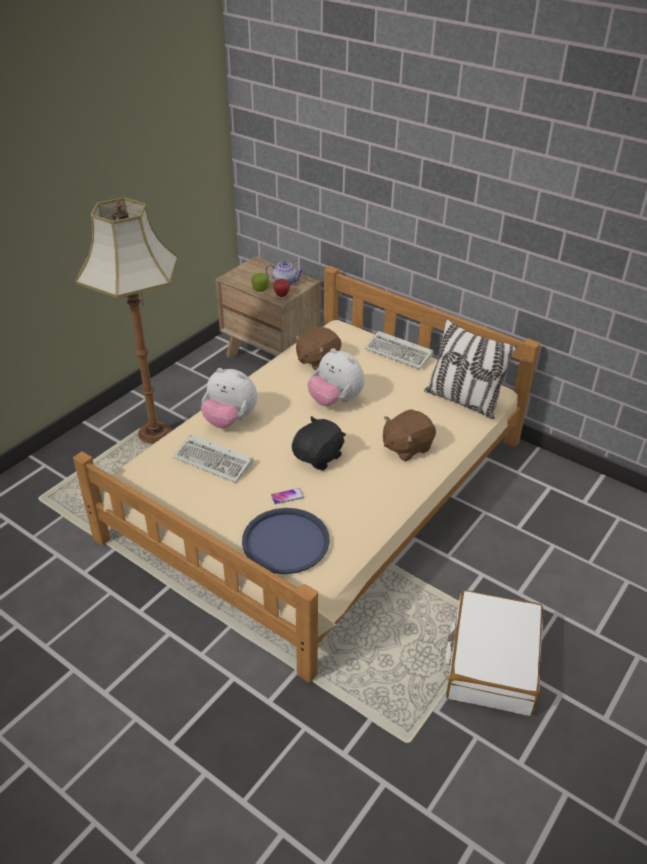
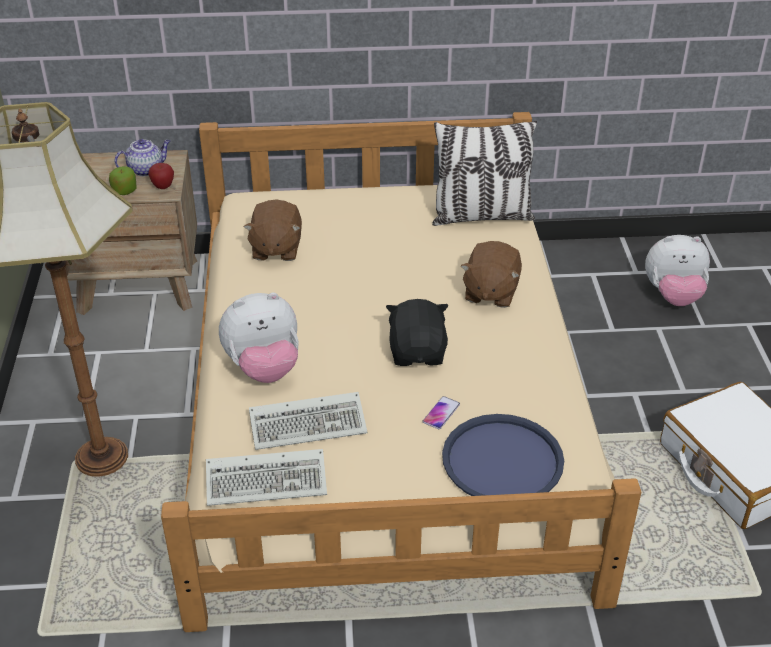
camera: 40 degrees left, 0 degrees up
(335, 400) = (354, 282): plush toy -> plush toy (673, 296)
(400, 353) = (355, 197): keyboard -> keyboard (269, 480)

